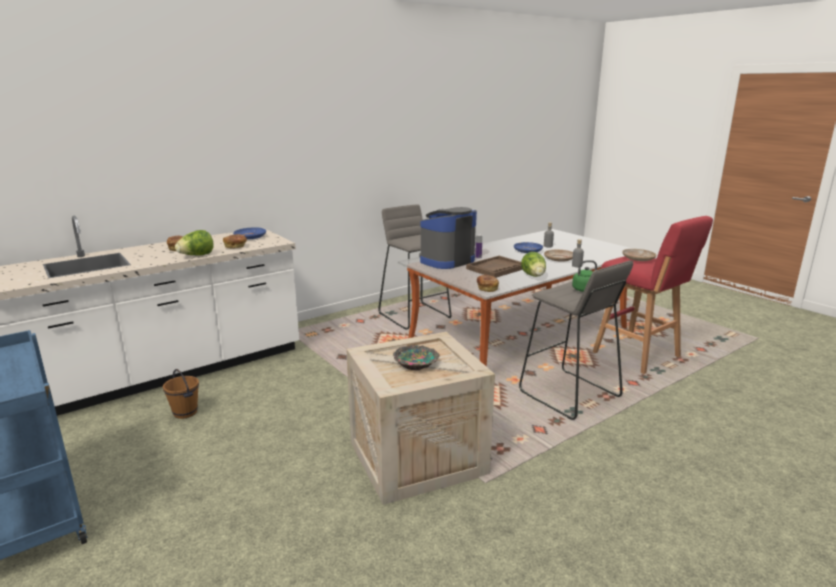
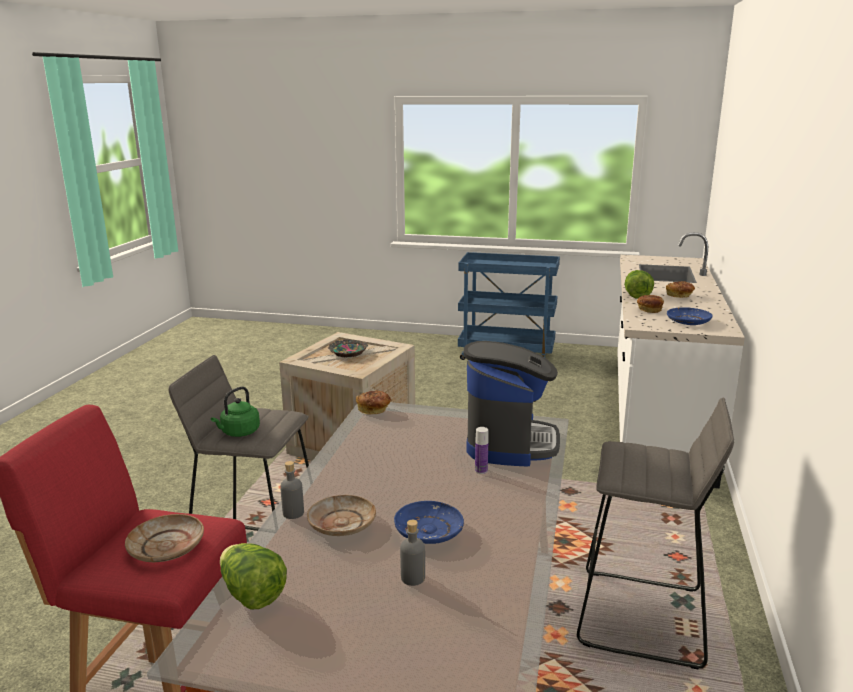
camera: 140 degrees right, 0 degrees up
(185, 413) = (564, 403): brown bucket -> none
(496, 268) = (414, 452): brown tray -> none
(534, 276) = (340, 454): lettuce -> lettuce (252, 594)

